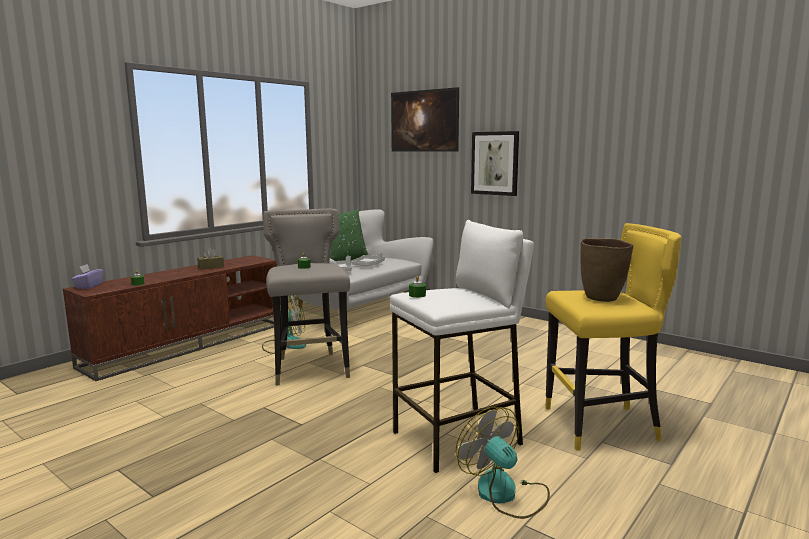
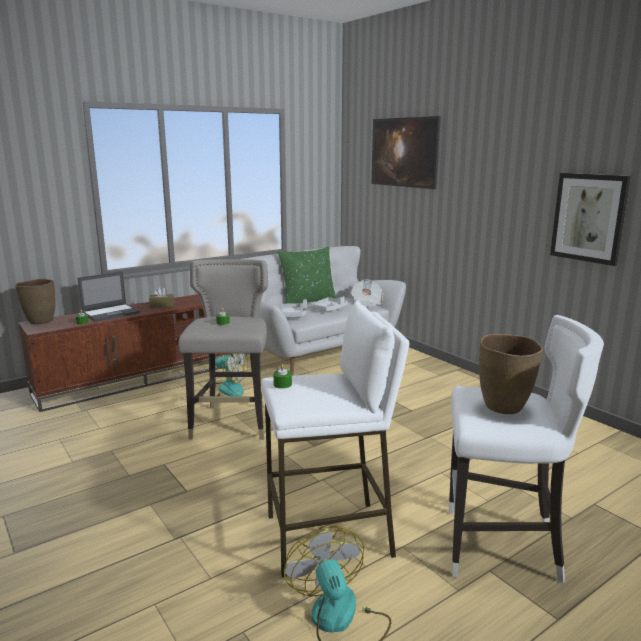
camera: 15 degrees right, 5 degrees up
(88, 286) = (40, 321): purple tissue box -> brown vase
(162, 275) = (111, 313): none -> laptop
(399, 259) = (367, 303): none -> newspaper
(495, 163) = (473, 206): picture -> picture (589, 218)
(602, 426) = (501, 548): yellow stool -> white stool

